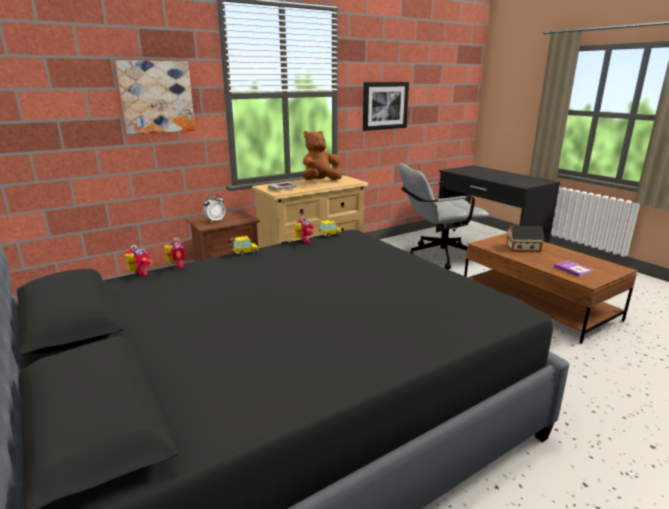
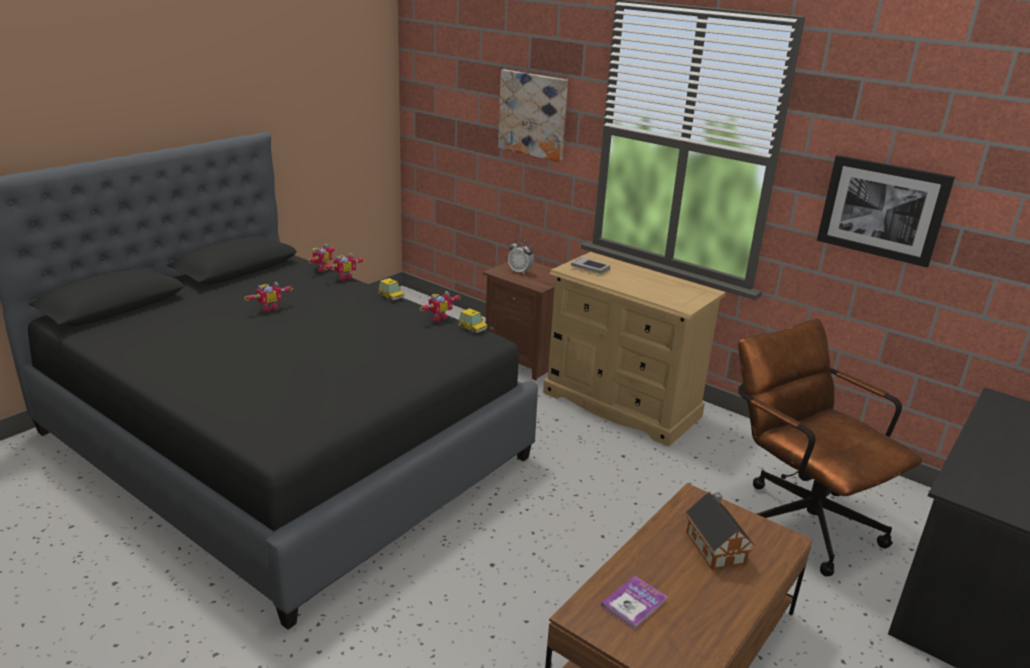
camera: 70 degrees right, 5 degrees up
(221, 303) = (269, 308): none -> toy robot
(320, 181) = (656, 284): brown plush toy -> none
(436, 256) = (798, 517): grey office chair -> brown office chair

